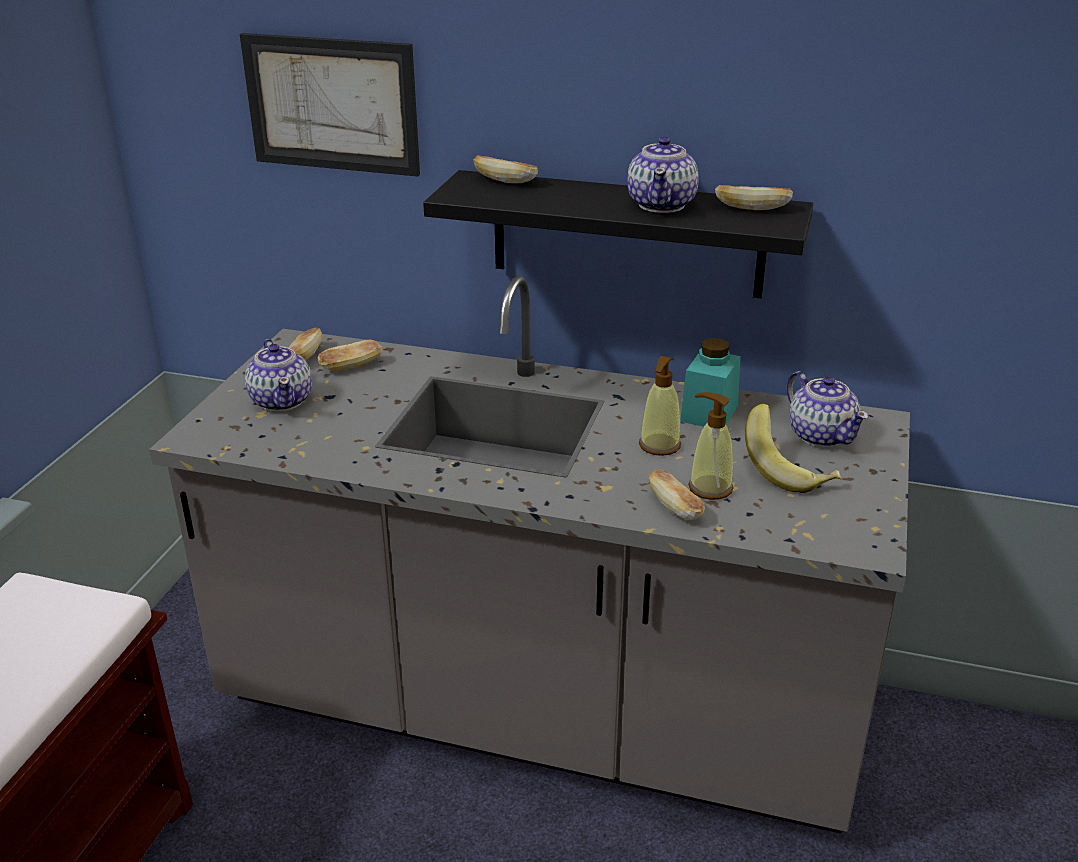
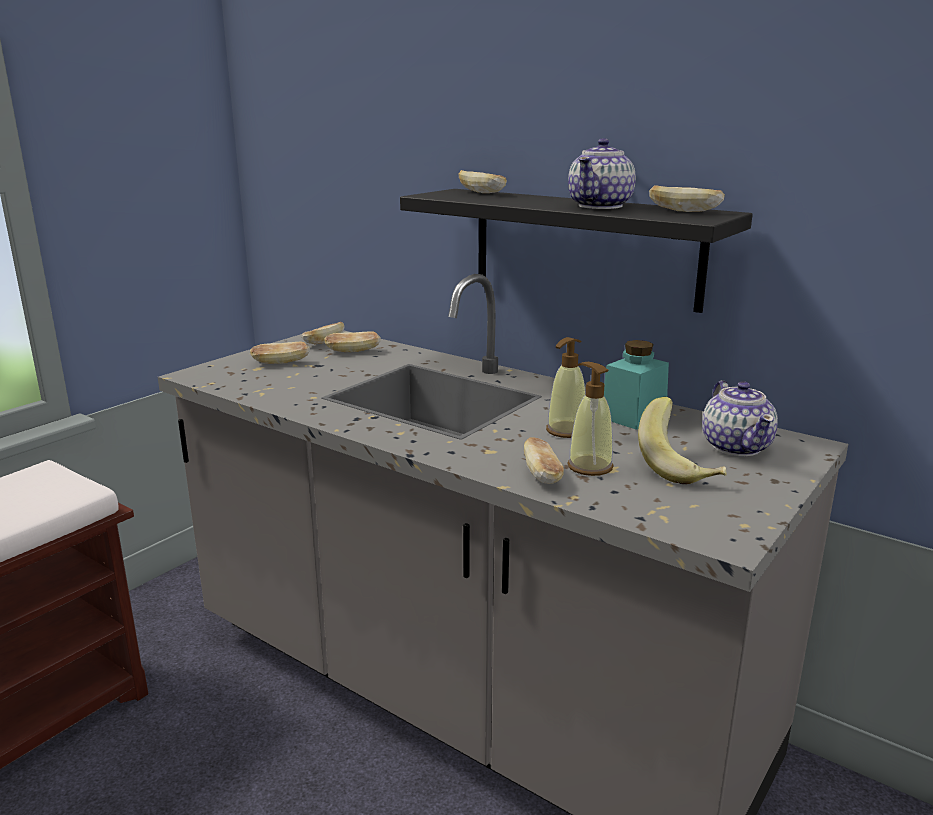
camera: 20 degrees right, 10 degrees down
(282, 400) = (281, 363): teapot -> bread
(332, 104) = (368, 135): picture -> none

